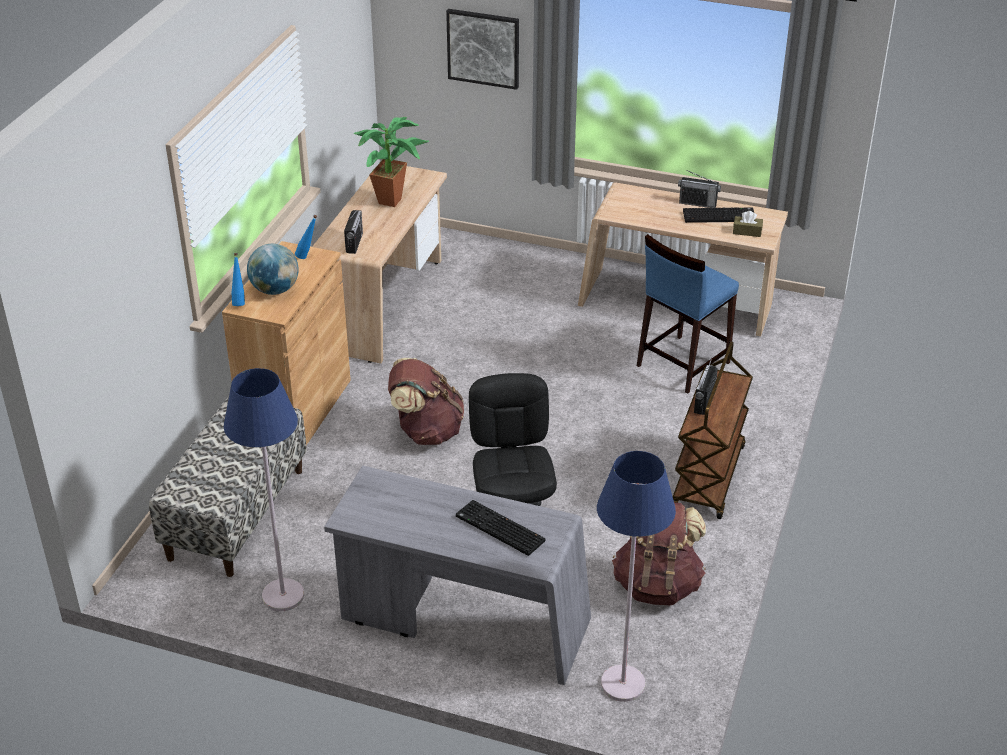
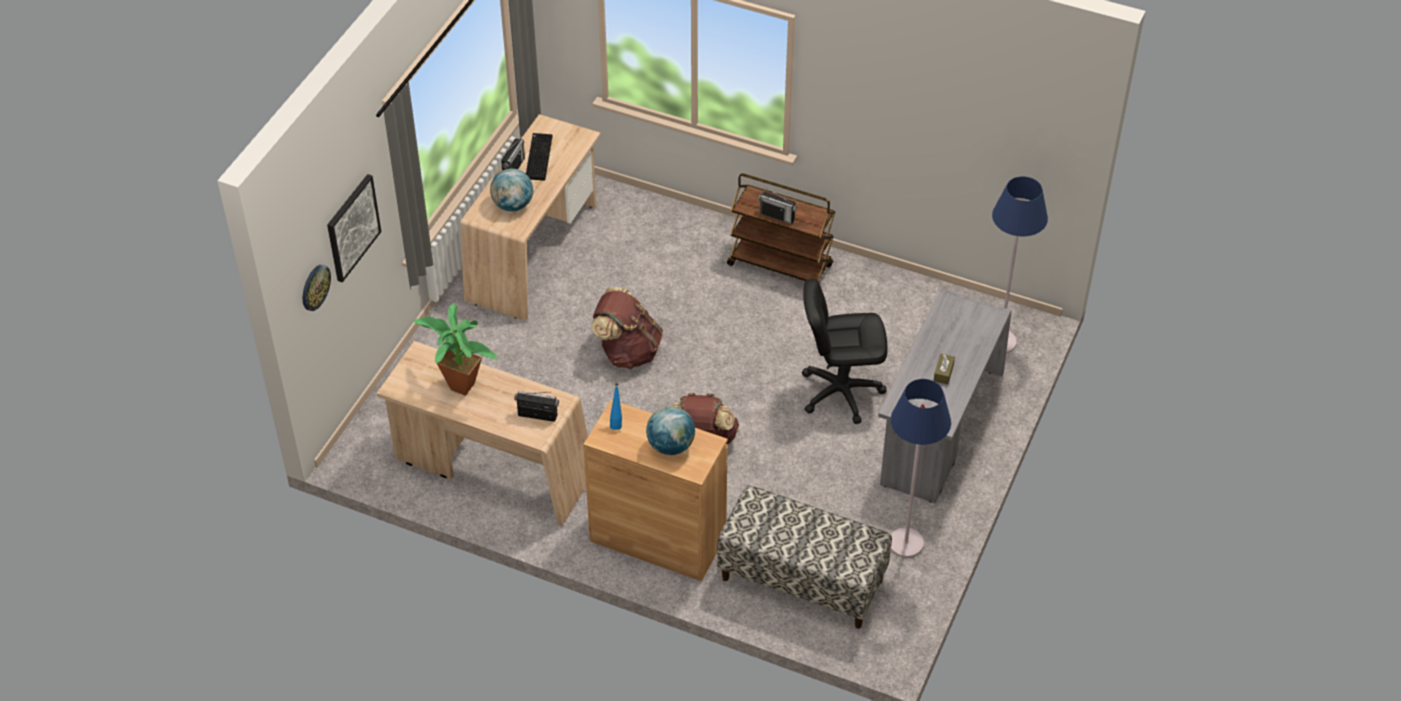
camera: 85 degrees left, 10 degrees up
(239, 302) = (687, 471): blue bottle -> none
(417, 50) = (315, 287): none -> wall clock
(498, 529) = (956, 334): keyboard -> none
(642, 207) = (512, 205): none -> globe
(657, 584) = (899, 311): brown backpack -> brown backpack (627, 351)
(682, 364) = (626, 261): blue stool -> none
(747, 231) = (568, 144): brown tissue box -> brown tissue box (943, 373)

